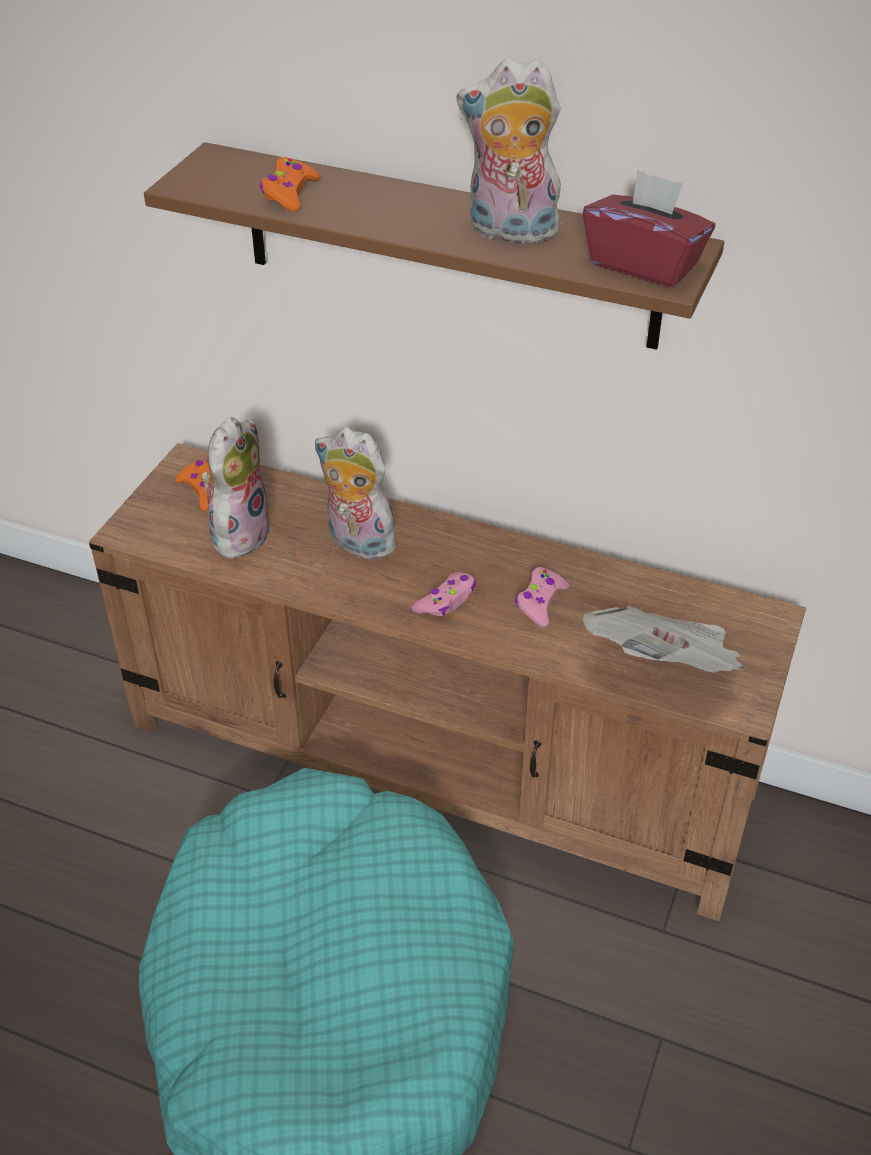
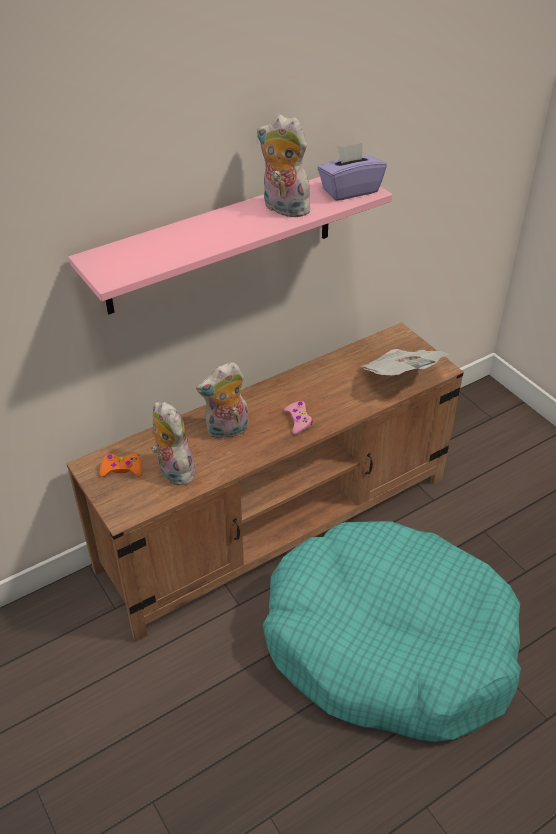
camera: 55 degrees left, 0 degrees up
(289, 193) = (166, 250): orange game controller -> none
(448, 247) = (221, 241): brown shelf -> pink shelf
(509, 232) = (283, 209): plush toy -> plush toy turned 75 degrees clockwise
(540, 602) = (328, 392): pink game controller -> none
(644, 264) = (349, 190): red tissue box -> purple tissue box

